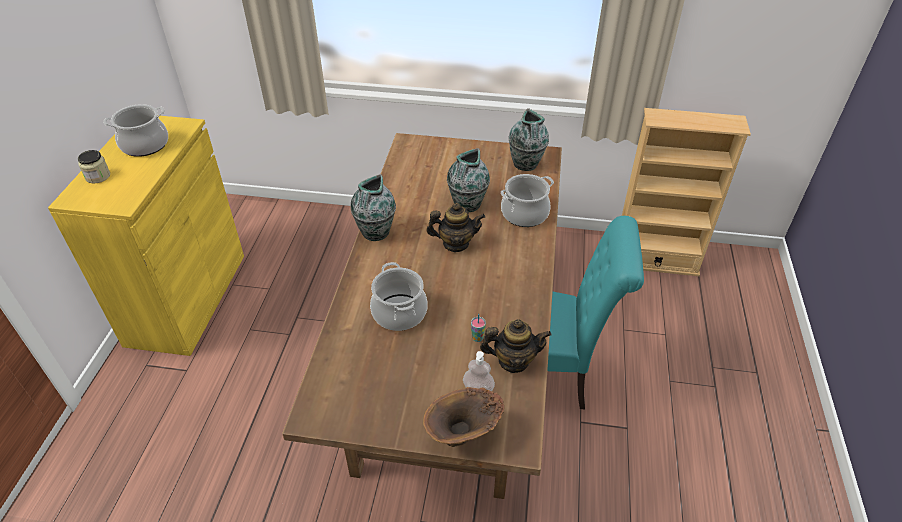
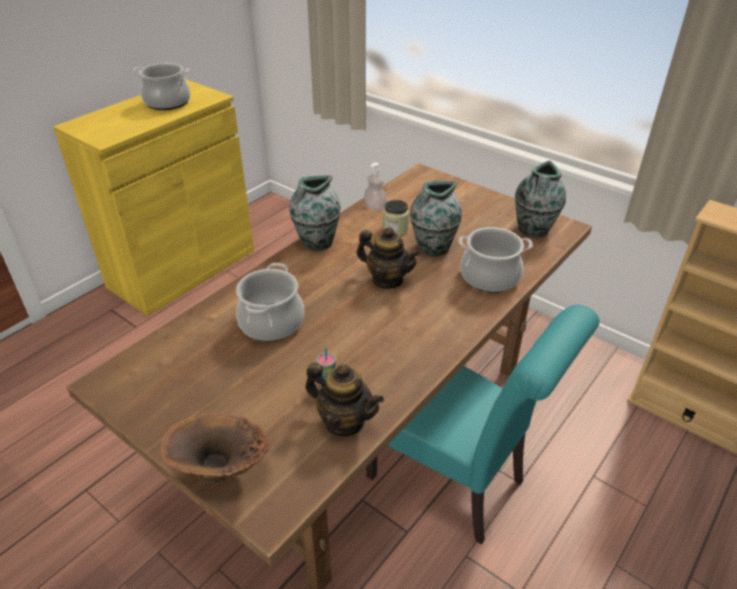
camera: 30 degrees right, 5 degrees down
(98, 176) = (109, 115): jar -> jar (395, 228)
(478, 389) = (281, 433): soap dispenser -> soap dispenser (375, 206)

